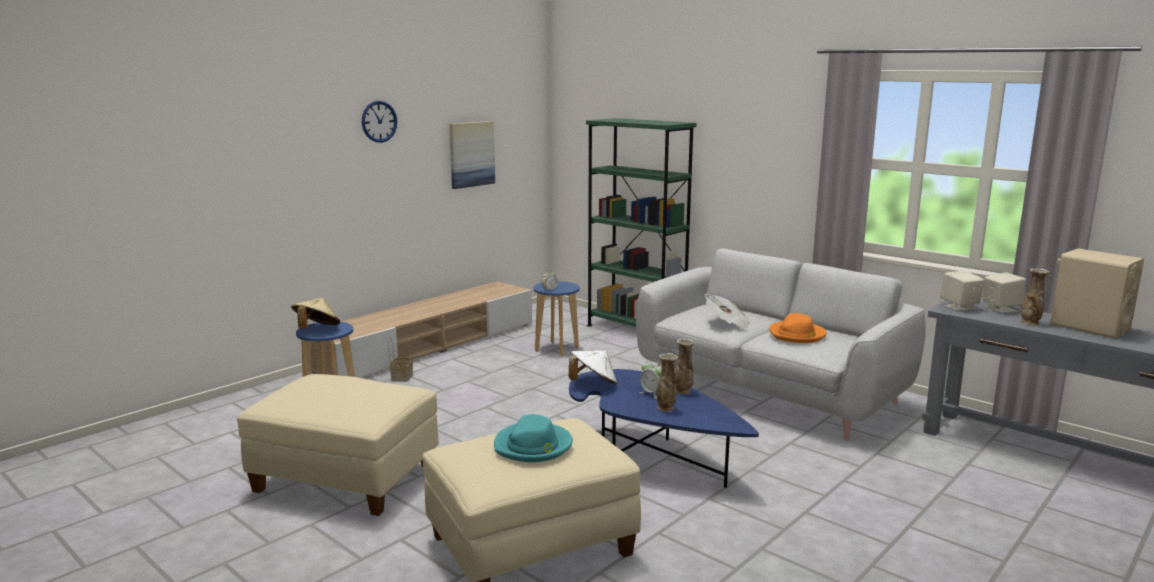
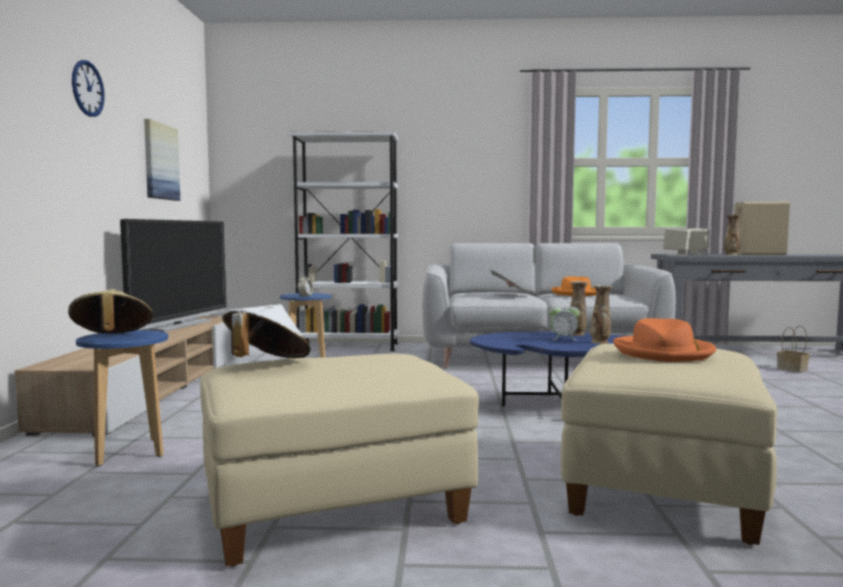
camera: 40 degrees left, 10 degrees down
(402, 377) = (181, 413): basket -> basket (793, 369)
(467, 296) = (178, 325): none -> television
(533, 446) = (663, 353): turquoise hat -> orange hat
(593, 384) = (502, 342): white hat -> white hat (266, 364)
(635, 330) = (348, 346): green bookcase -> white bookcase

